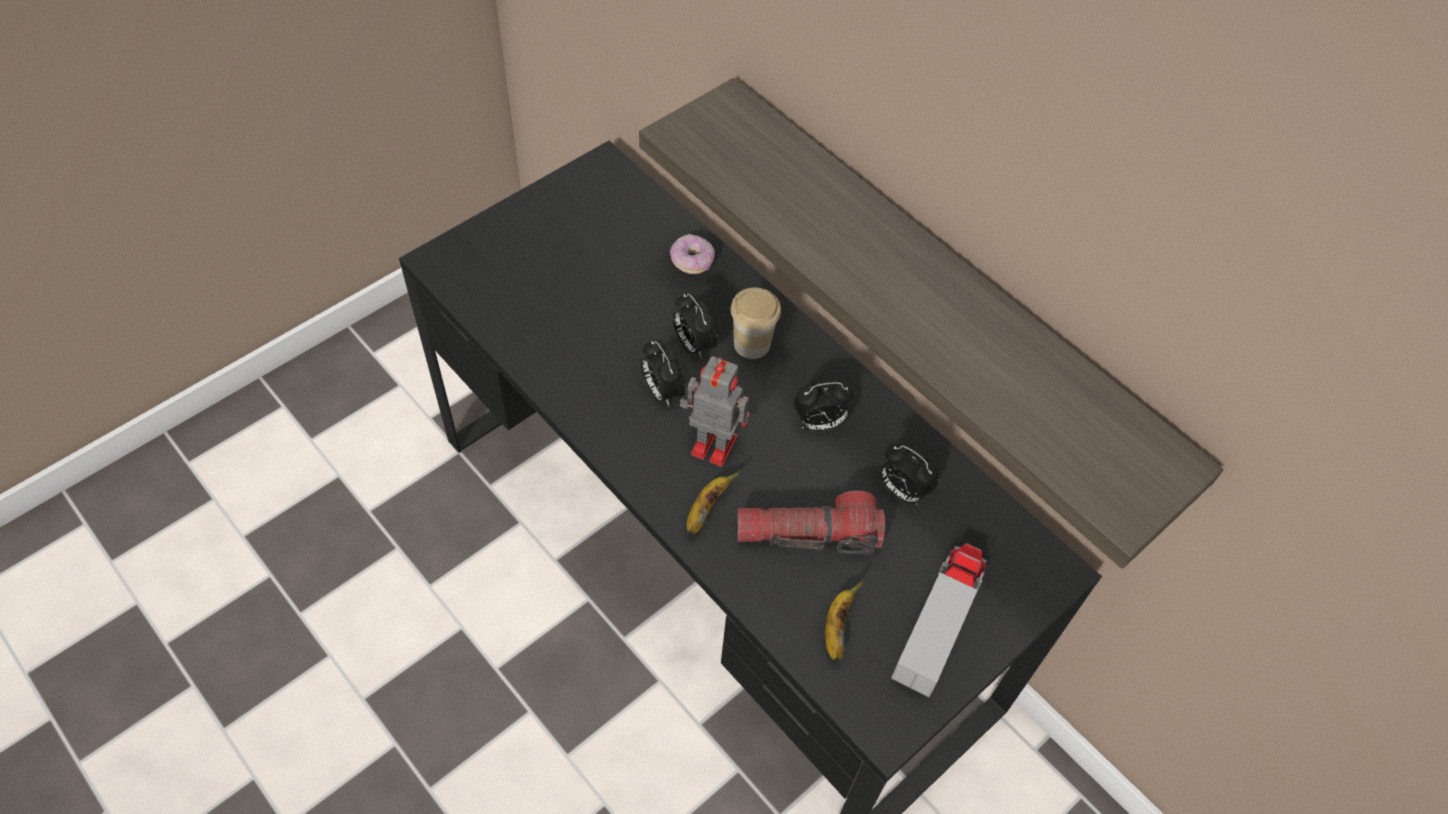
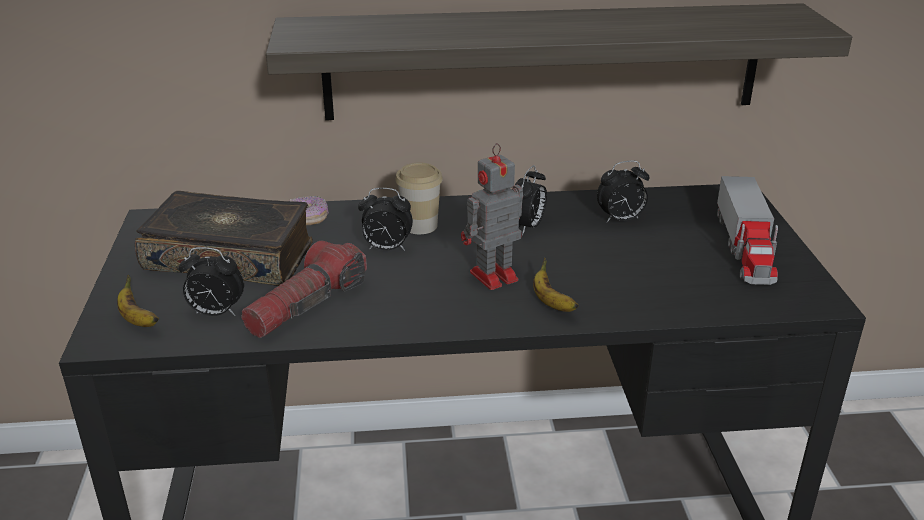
camera: 50 degrees left, 25 degrees down
(597, 251) = (230, 255): none -> book
(662, 391) = (412, 279): alarm clock -> alarm clock (215, 313)
(808, 534) = (620, 268): flashlight -> flashlight (307, 305)
(837, 628) = (716, 288): banana -> banana (137, 319)
(939, 622) = (744, 247): toy truck -> toy truck turned 150 degrees counterclockwise

